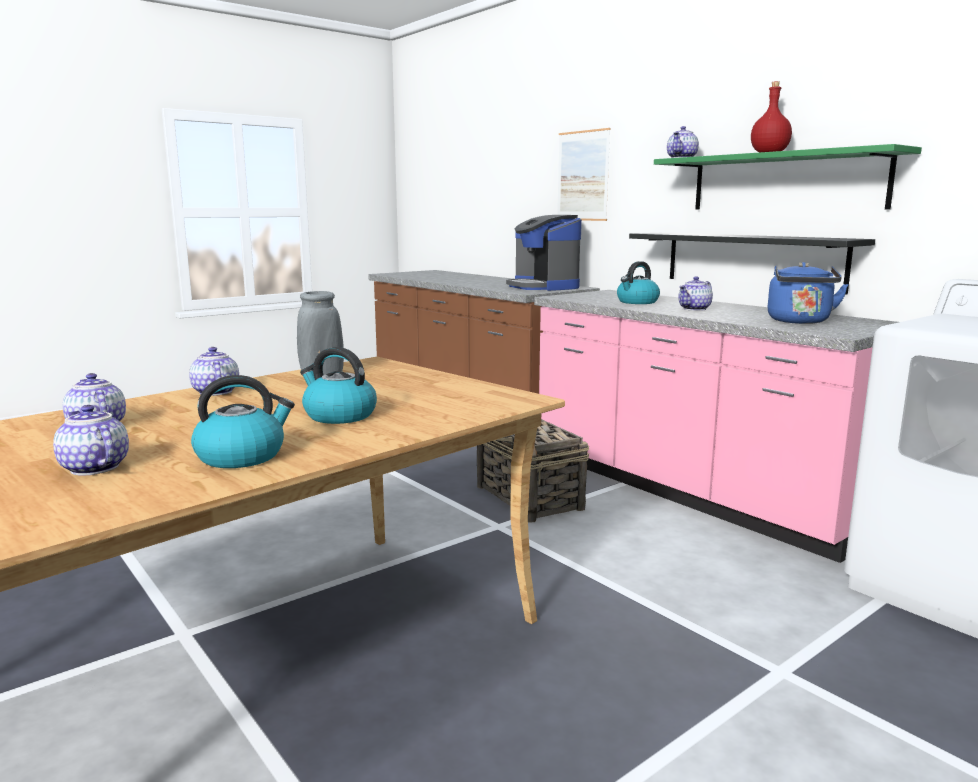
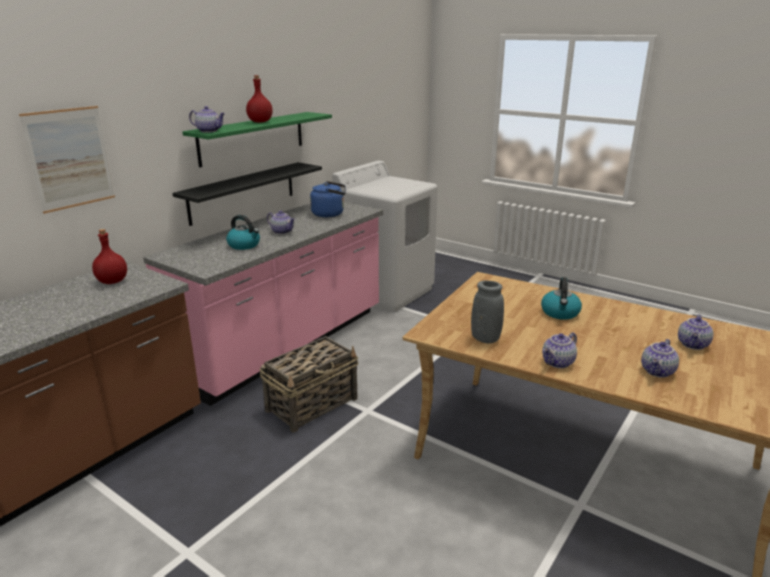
camera: 105 degrees left, 10 degrees up
(242, 456) = (637, 318): kettle -> none
(543, 287) = (112, 281): coffee machine -> red bottle

